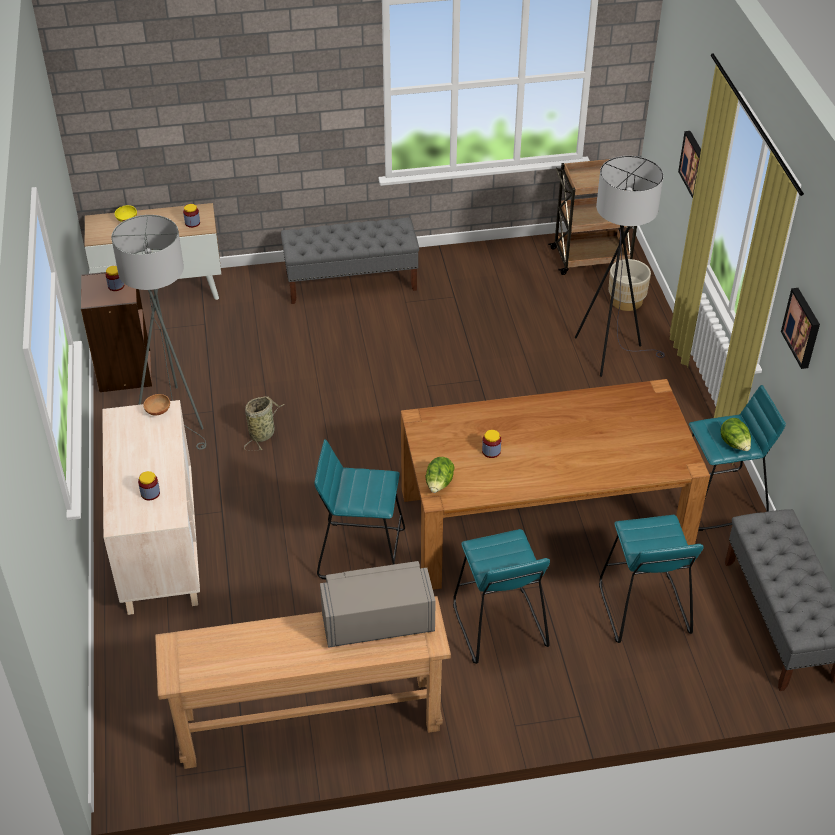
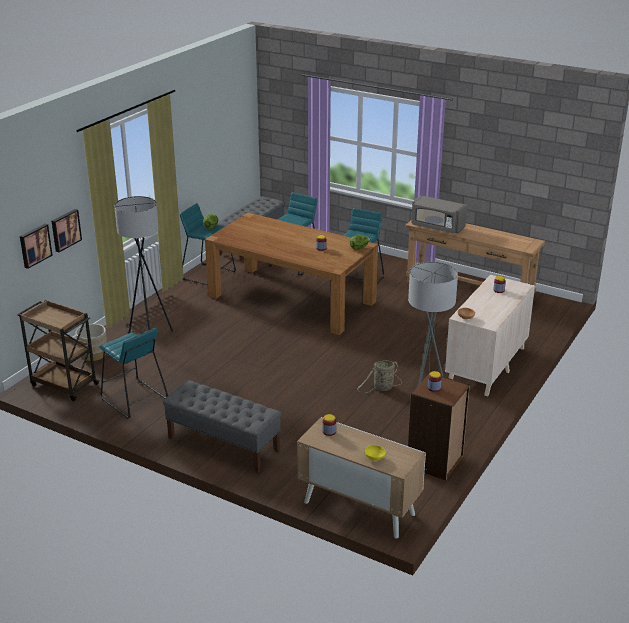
camera: 140 degrees left, 15 degrees down
(361, 552) = (388, 323): turquoise stool -> turquoise stool (134, 399)
(803, 327) = (182, 155): picture -> picture (34, 245)

